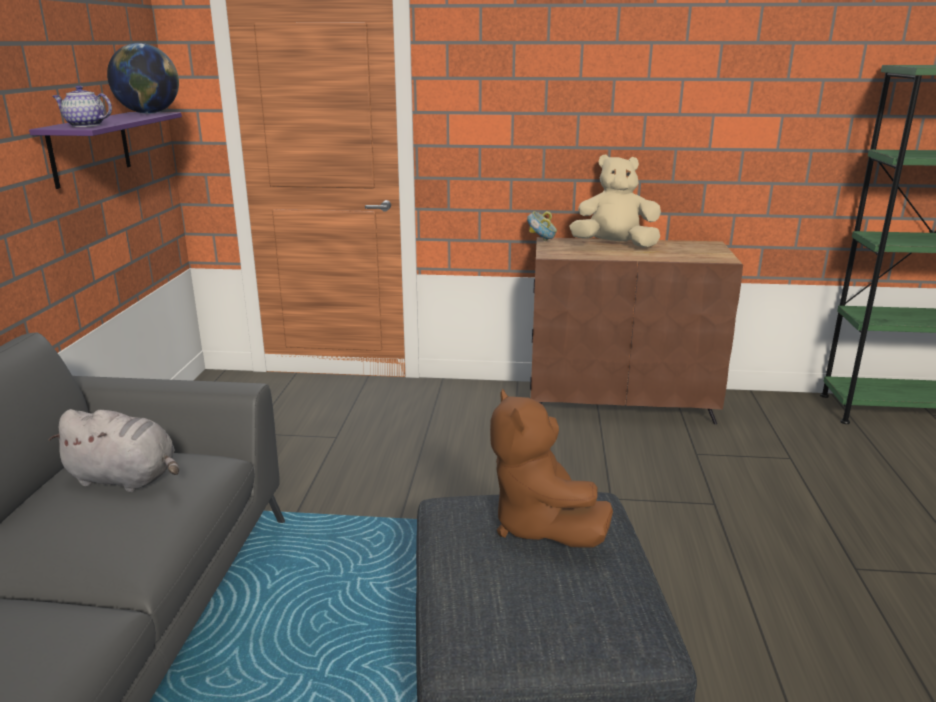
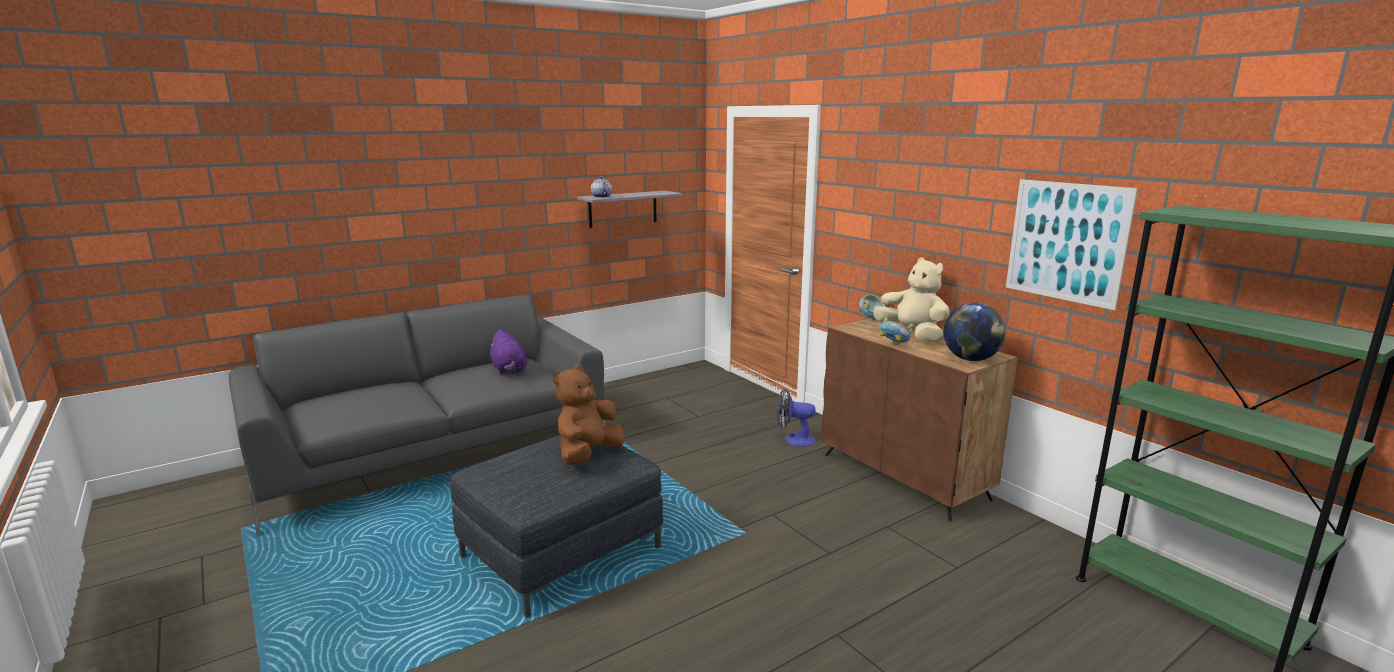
camera: 50 degrees right, 5 degrees down
(90, 148) = (623, 209): purple shelf -> grey shelf
(126, 479) = (509, 370): grey plush toy -> purple plush toy
(149, 113) = (663, 192): globe -> globe (970, 359)
(478, 415) = (793, 439): none -> fan
(634, 258) = (894, 345): none -> bowl
(770, 114) = (1066, 242): none -> picture

